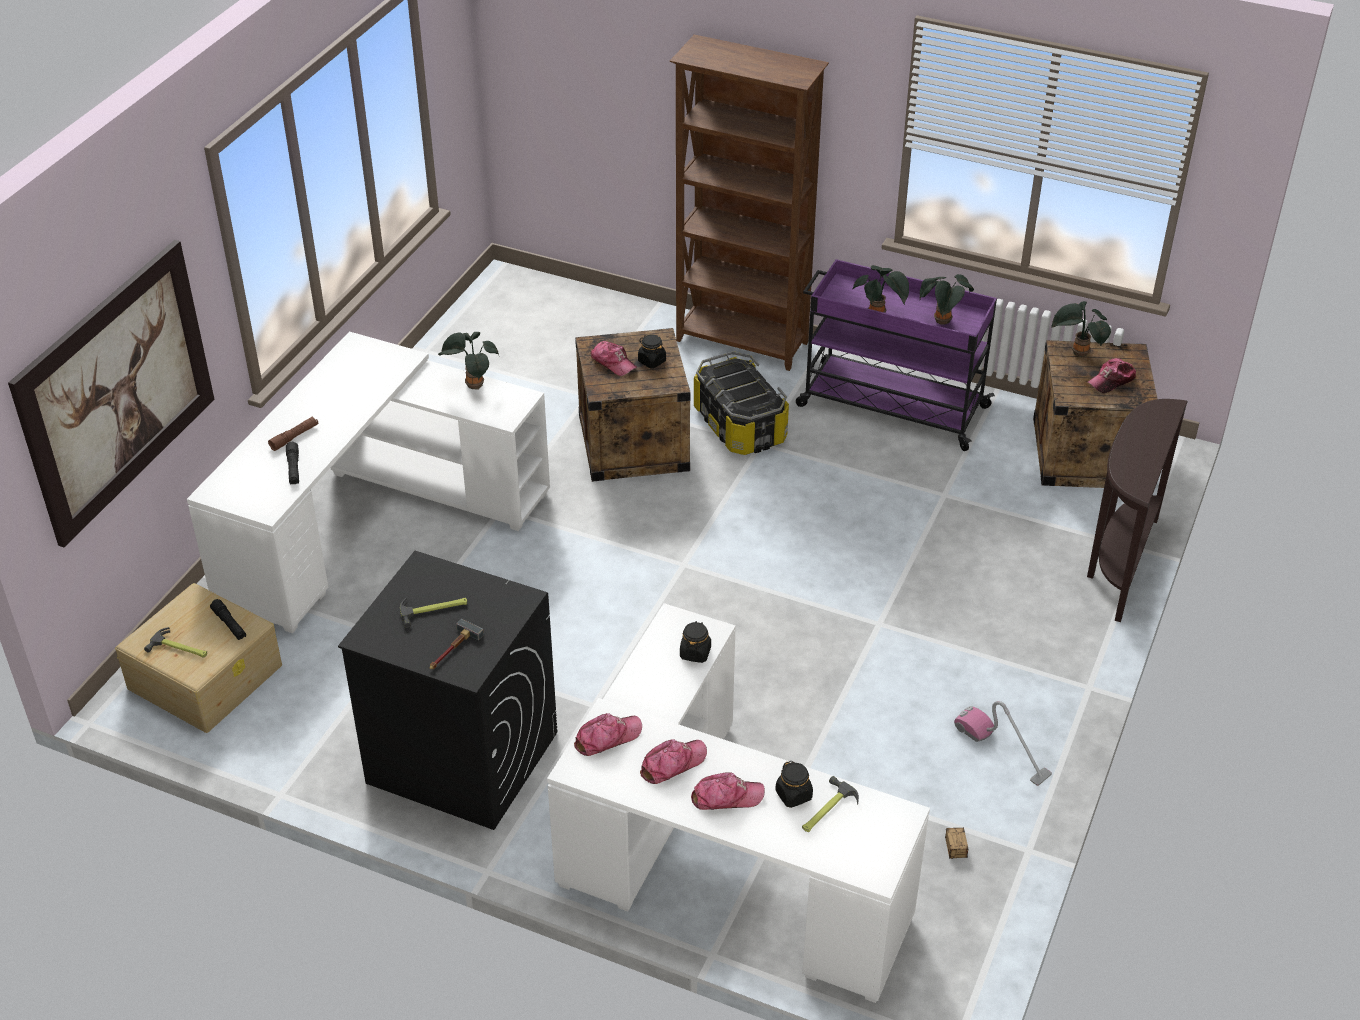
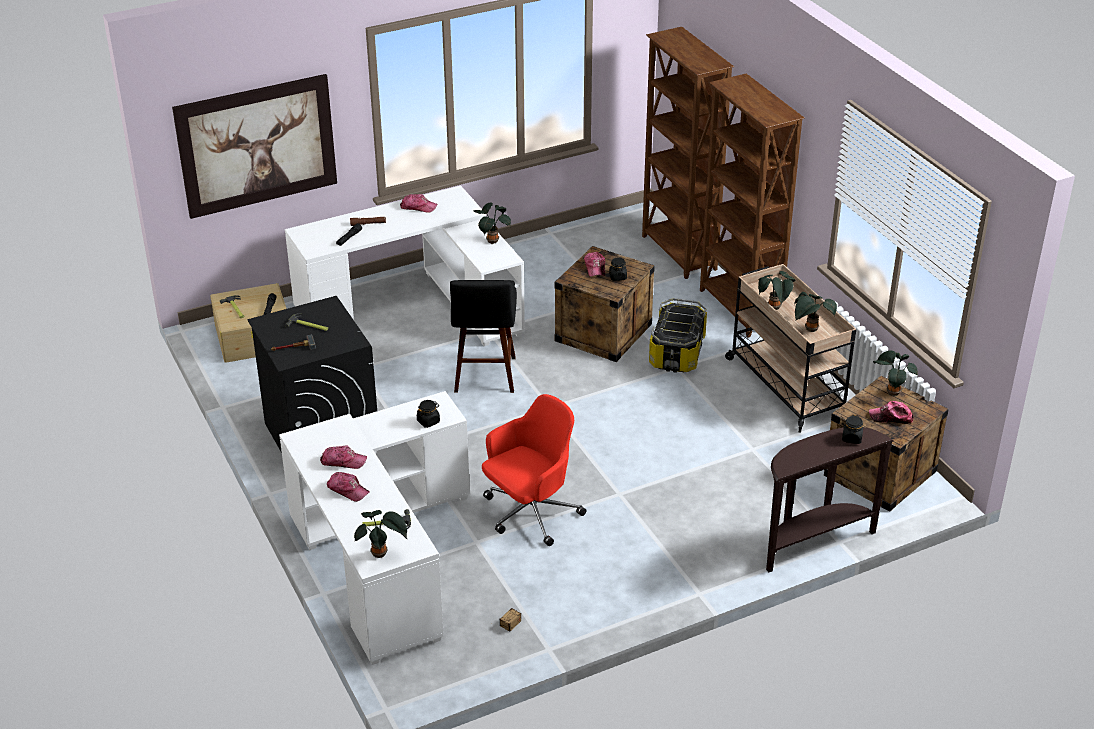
camera: 40 degrees right, 5 degrees down
(567, 569) = (485, 378): none -> black stool
(602, 308) = (678, 253): none -> brown bookcase
(607, 737) = (329, 433): cap -> cap (418, 207)
(794, 795) = (380, 508): black jar -> black jar (852, 438)
(818, 704) = (530, 513): none -> red office chair
(870, 851) = (381, 553): none -> potted plant
(890, 406) = (785, 386): purple cart -> beige cart
(1001, 750) = (602, 594): vacuum cleaner -> none

